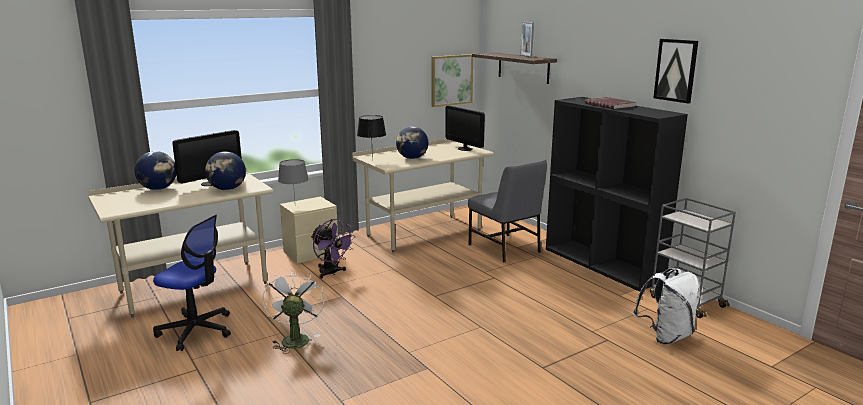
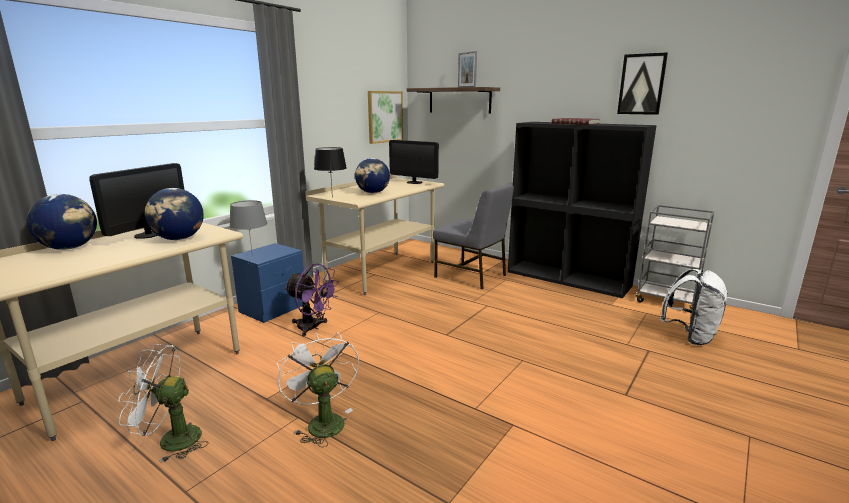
camera: 20 degrees left, 0 degrees up
(196, 330) = (171, 440): office chair -> white fan
(311, 253) = (273, 308): beige nightstand -> blue nightstand

